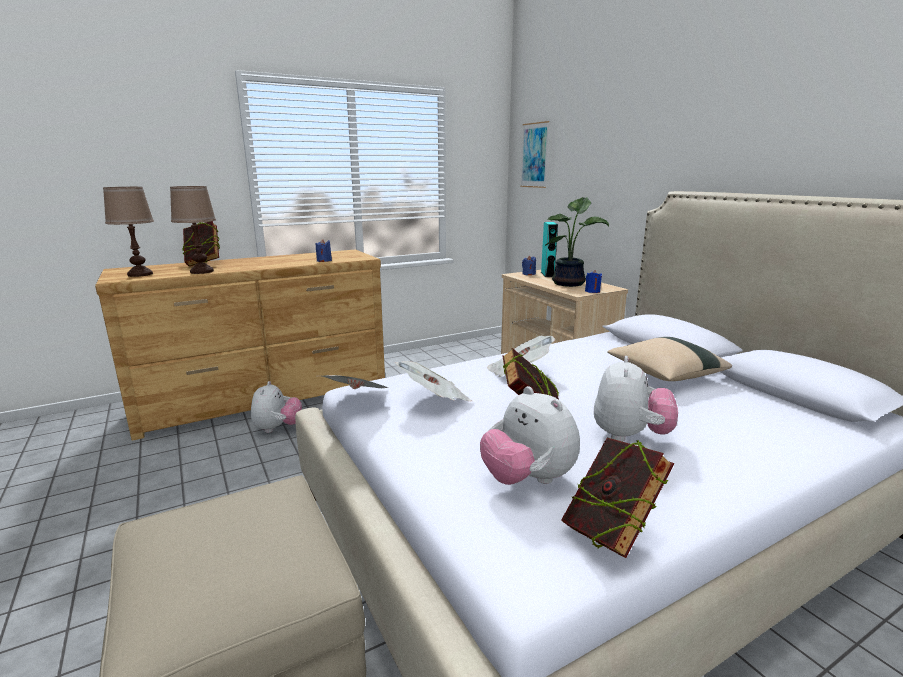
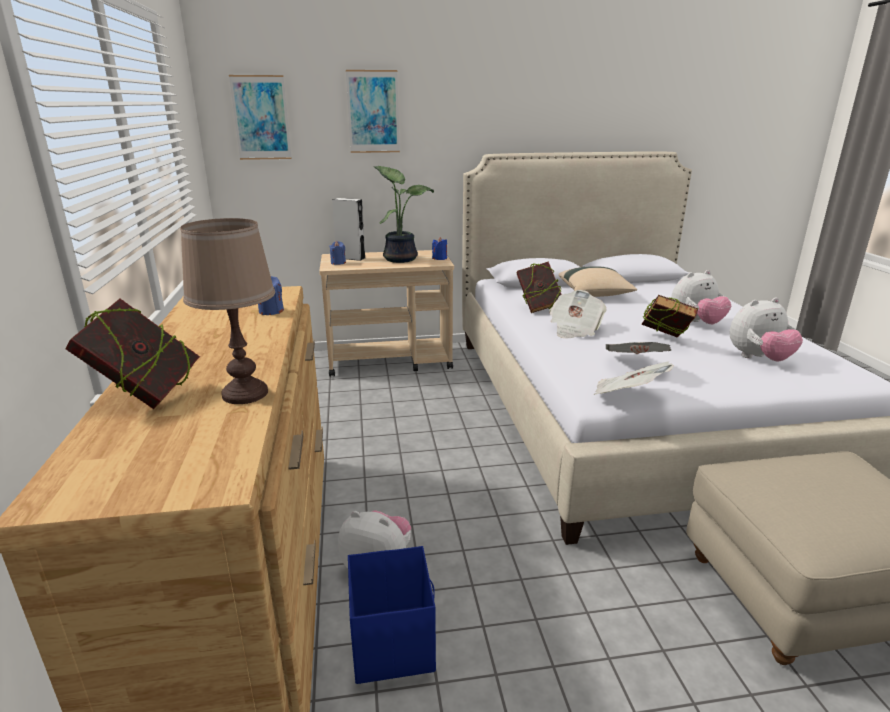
camera: 70 degrees left, 5 degrees up
(139, 274) = (188, 457): brown table lamp -> none
(213, 445) = (393, 642): none -> blue storage box
(547, 274) = (350, 258): turquoise speaker -> grey speaker
(598, 148) = (373, 112): none -> picture
(610, 534) = (811, 351): book -> book (538, 308)
(629, 436) = (695, 323): plush toy -> plush toy turned 120 degrees clockwise

